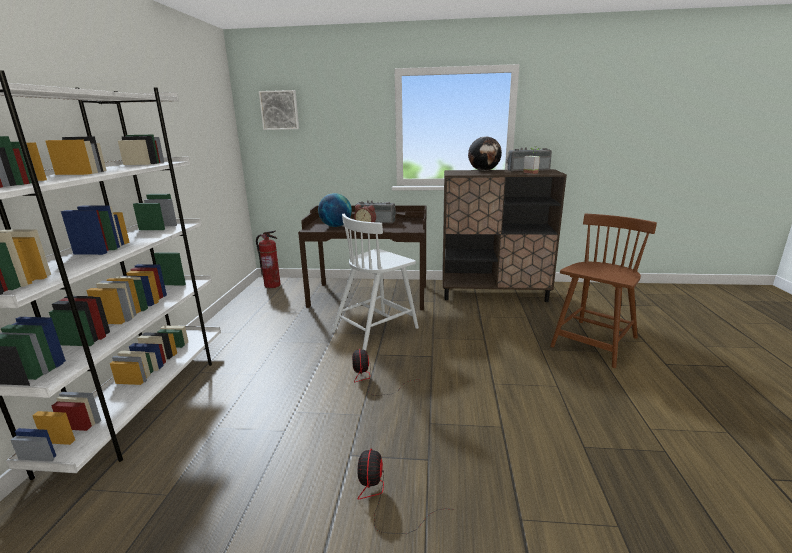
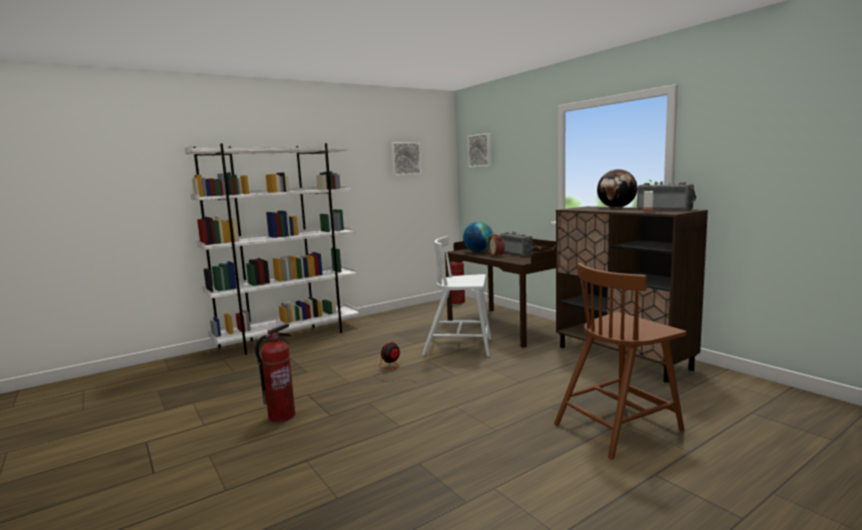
camera: 50 degrees right, 10 degrees down
(197, 116) = (405, 159): none -> picture
(383, 498) = (281, 416): fan -> fire extinguisher
(594, 343) = (618, 426): brown chair -> brown chair turned 150 degrees clockwise

